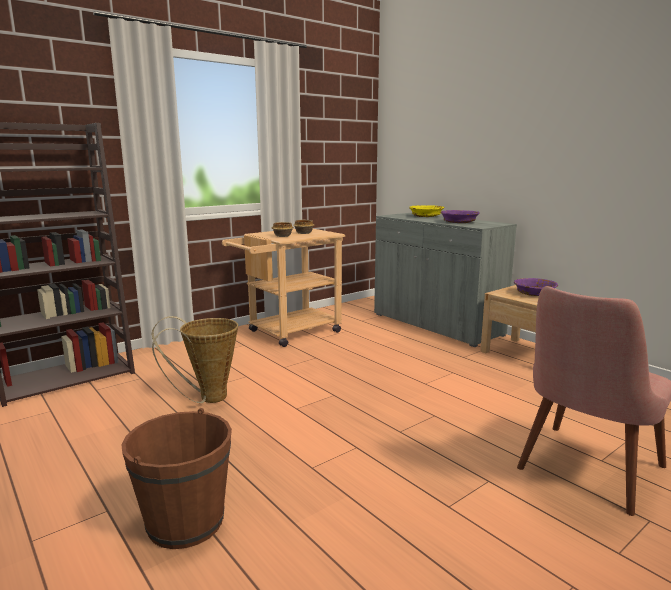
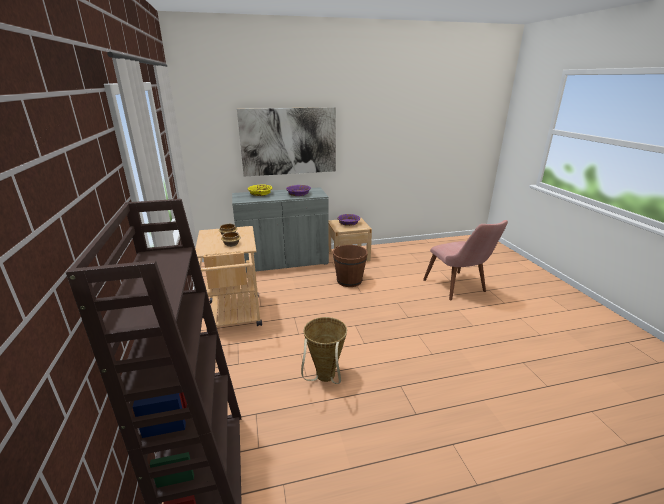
camera: 65 degrees left, 10 degrees up
(186, 522) = (470, 409): brown bucket -> brown bucket (349, 281)
(483, 146) = (289, 141): none -> picture

